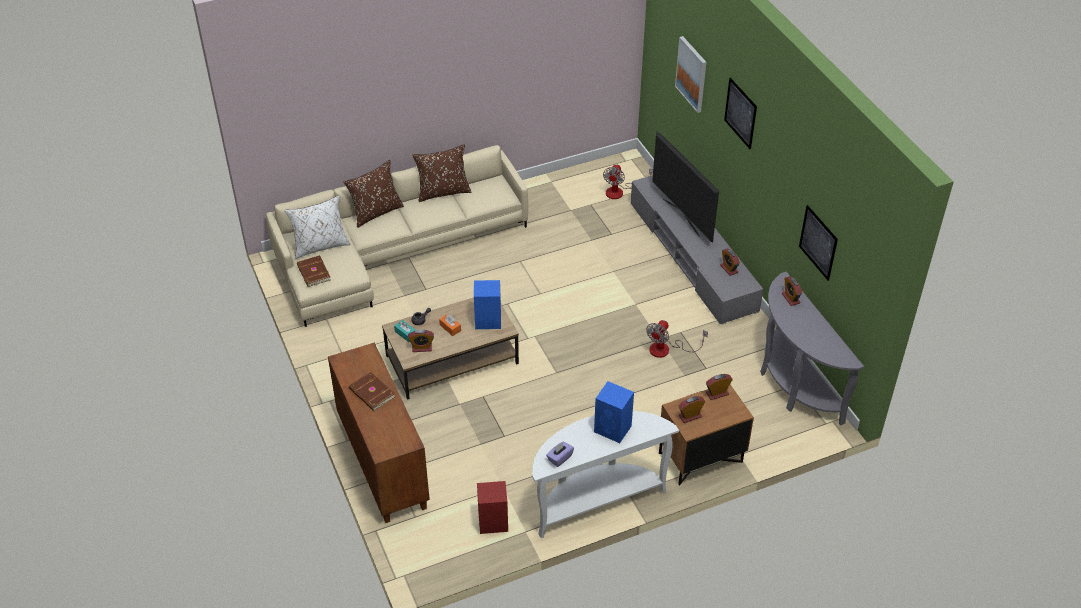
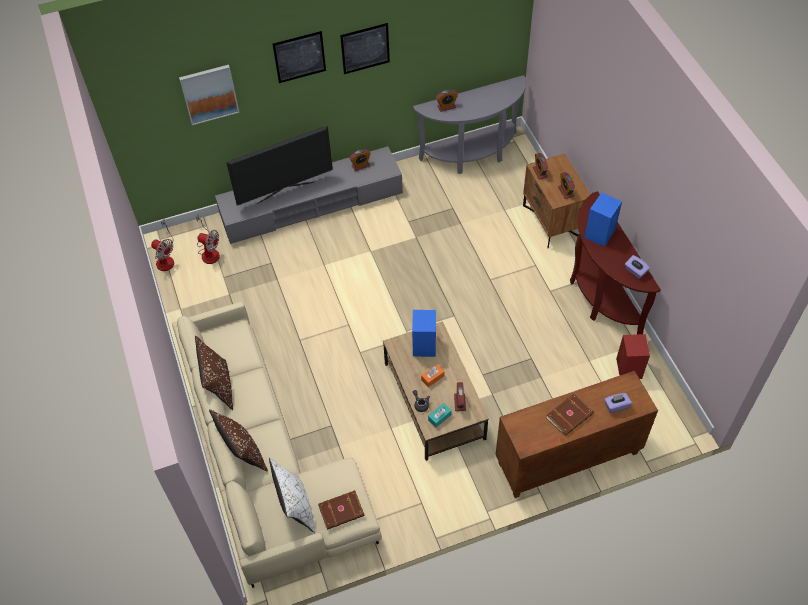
camera: 85 degrees left, 10 degrees up
(381, 430) = (616, 406): none -> purple tissue box
(595, 500) = (599, 294): white console table -> brown console table
(666, 349) = (429, 233): fan -> fan (165, 258)
(818, 242) = (439, 51): picture -> picture (365, 48)

